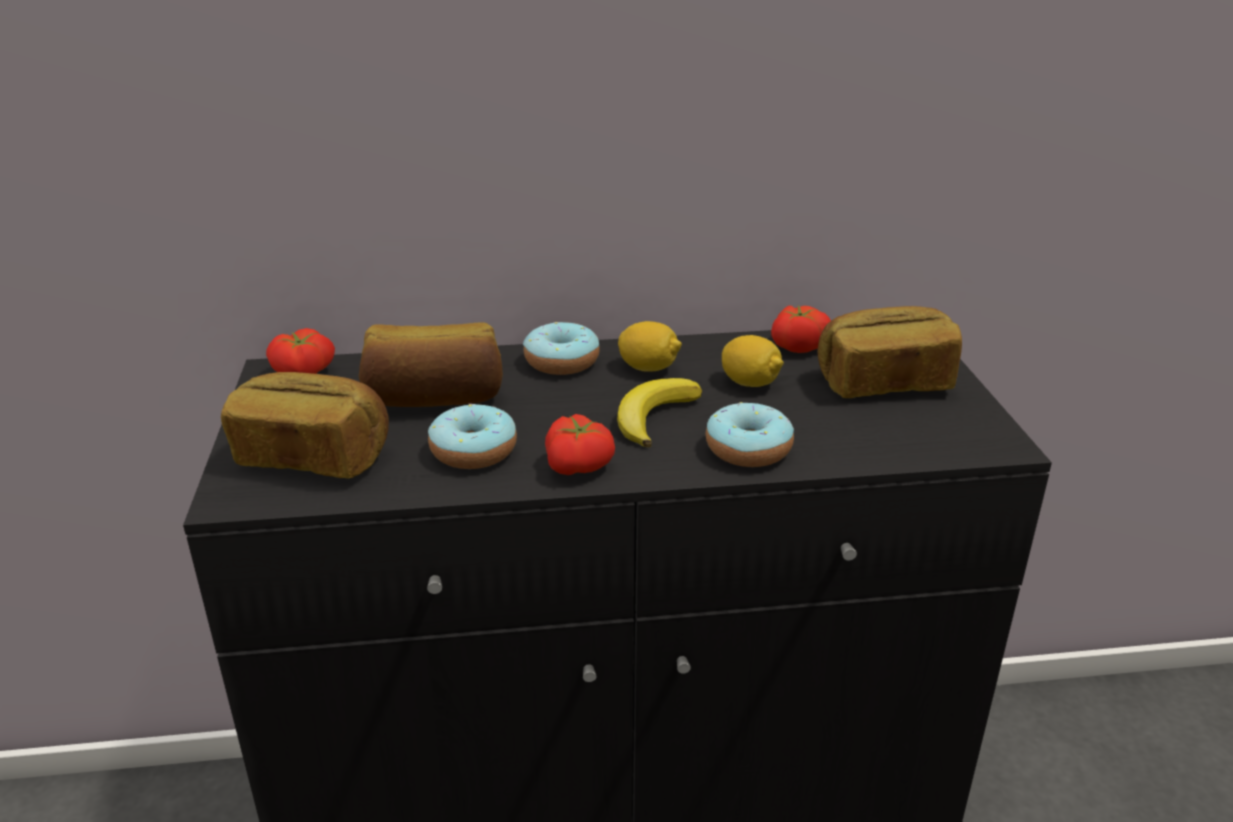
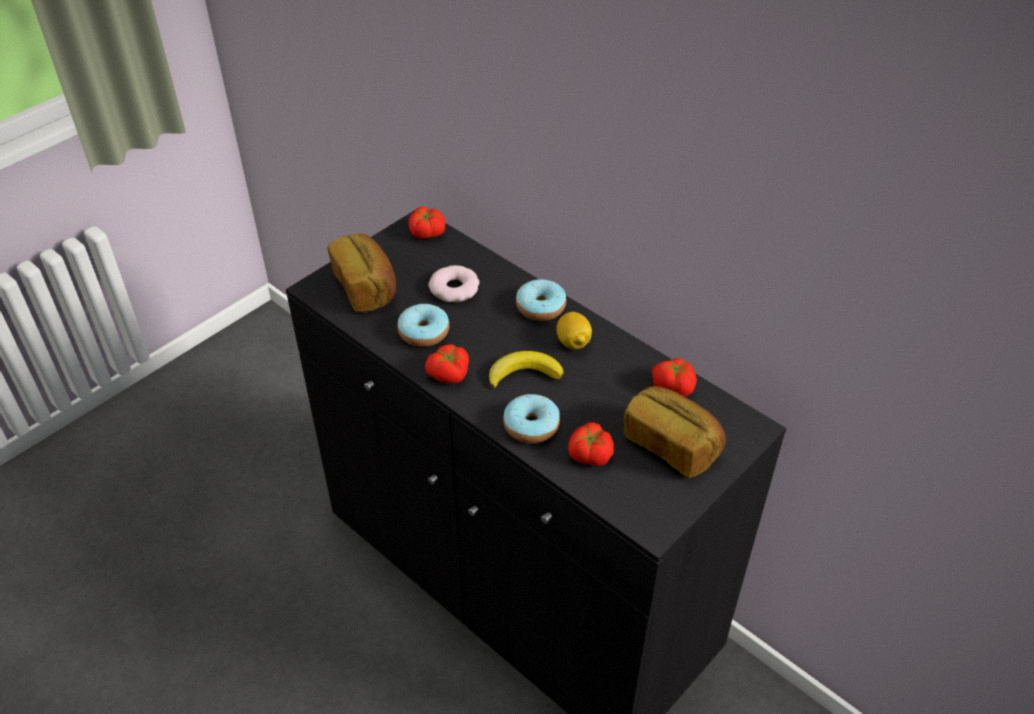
camera: 50 degrees right, 15 degrees up
(434, 398) = (454, 288): bread -> donut
(750, 383) = (603, 390): lemon -> none
(843, 434) = (589, 455): none -> tomato

